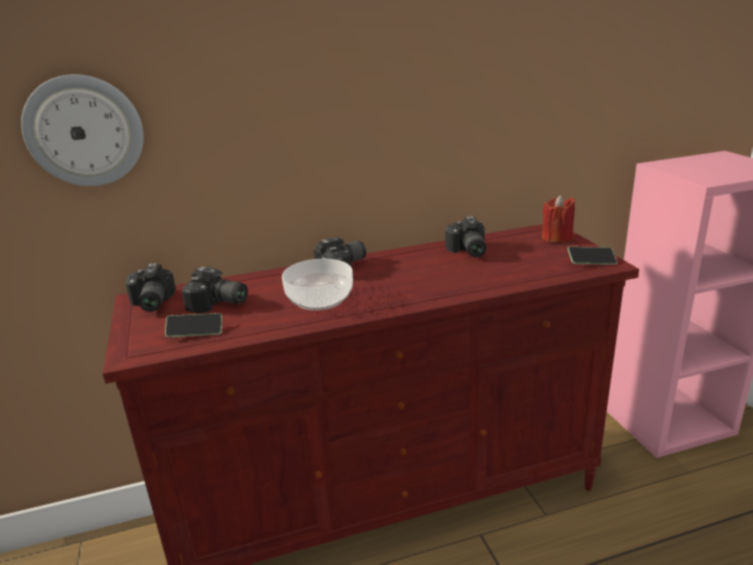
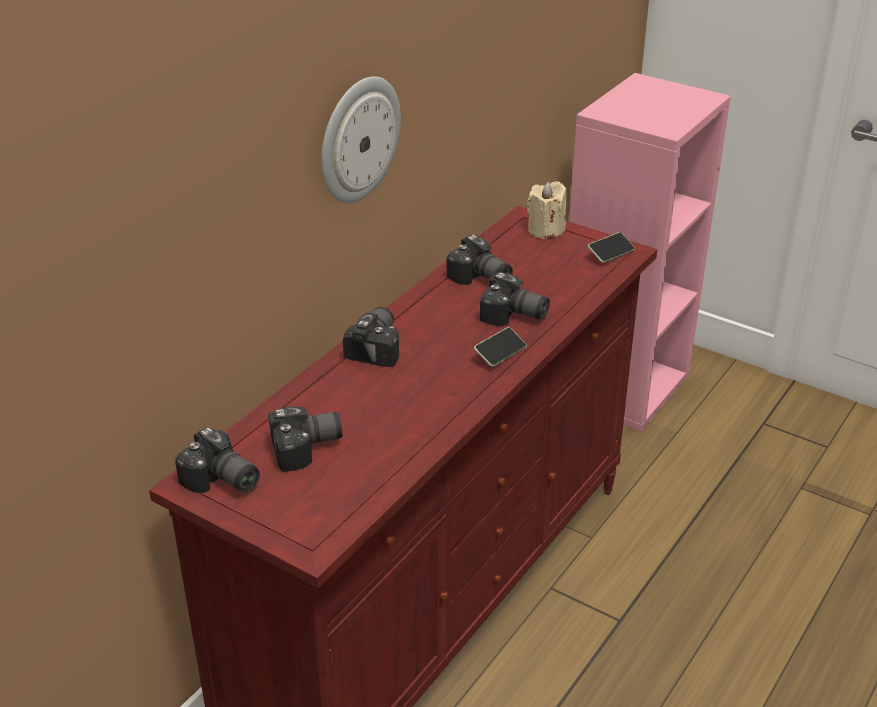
camera: 40 degrees left, 10 degrees up
(84, 131) = (109, 286): wall clock -> wall clock (358, 139)
(195, 332) = (339, 490): phone -> phone (500, 353)
(320, 299) = (412, 397): bowl -> none
(458, 277) = (514, 316): none -> camera
(557, 238) = (545, 230): red candle -> beige candle

